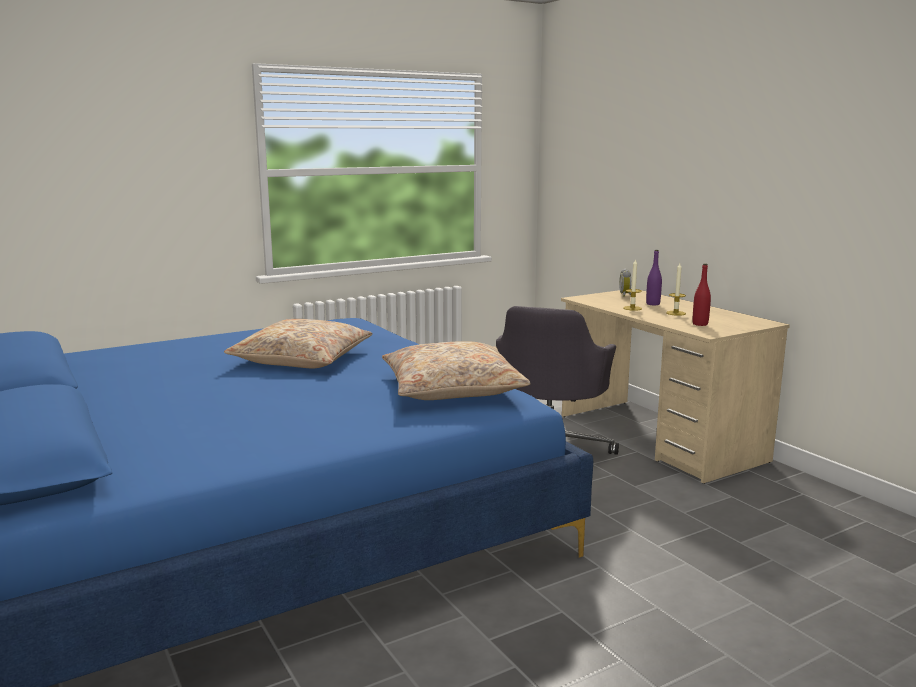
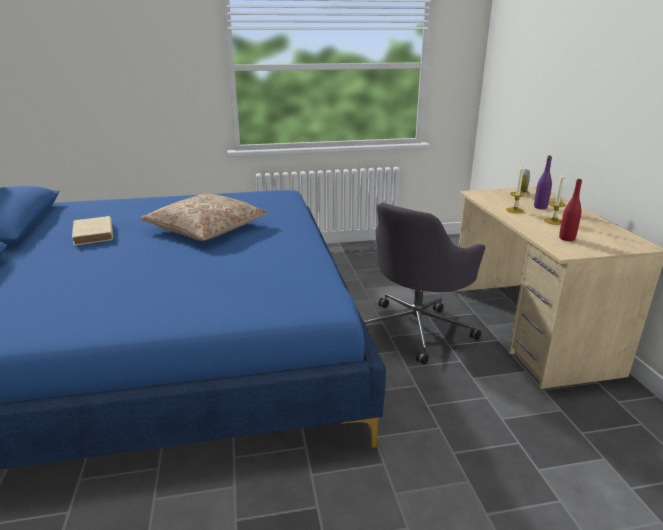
camera: 20 degrees right, 10 degrees up
(163, 378) = (93, 234): none -> beige book
(451, 388) = (282, 279): beige pillow -> none

